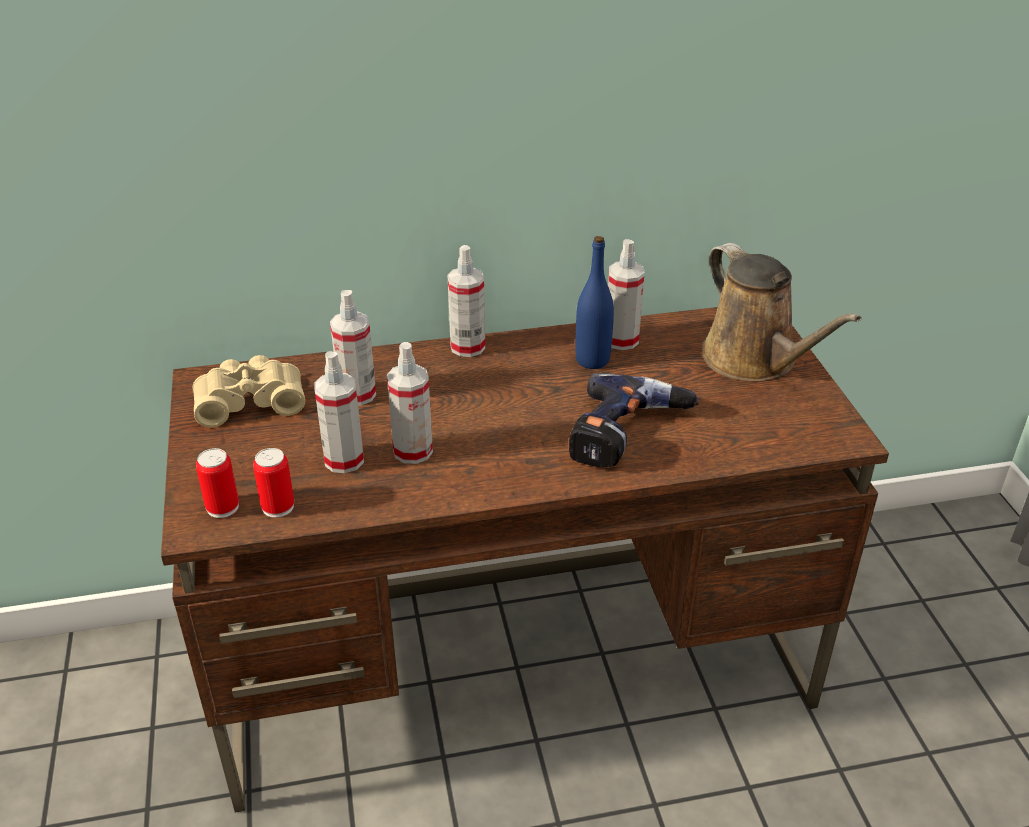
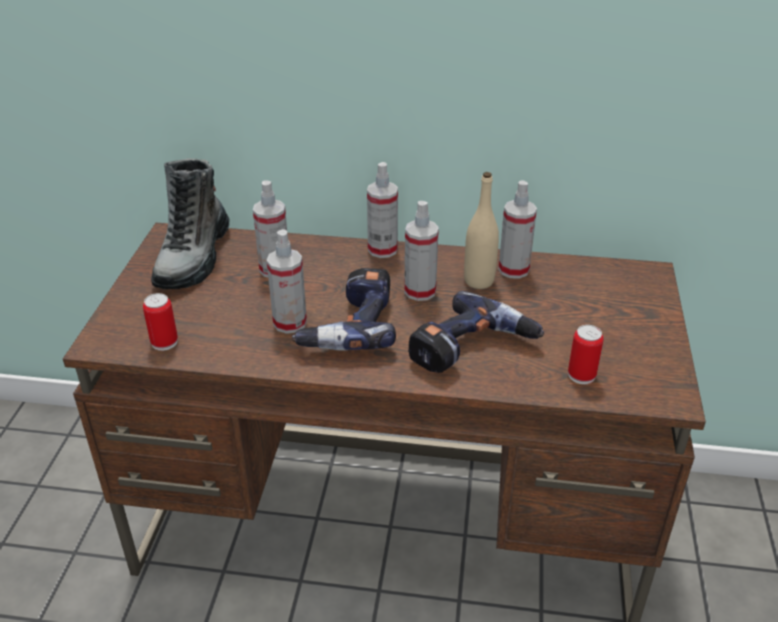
camera: 20 degrees right, 0 degrees up
(222, 507) = (126, 333): can -> can (581, 375)
(250, 401) = (194, 257): beige binoculars -> boot
(344, 460) = (234, 318): spray bottle -> spray bottle (420, 291)
(481, 439) = (349, 326): none -> power drill
(592, 360) = (479, 281): blue bottle -> beige bottle
(754, 360) = (623, 311): brown watering can -> none

